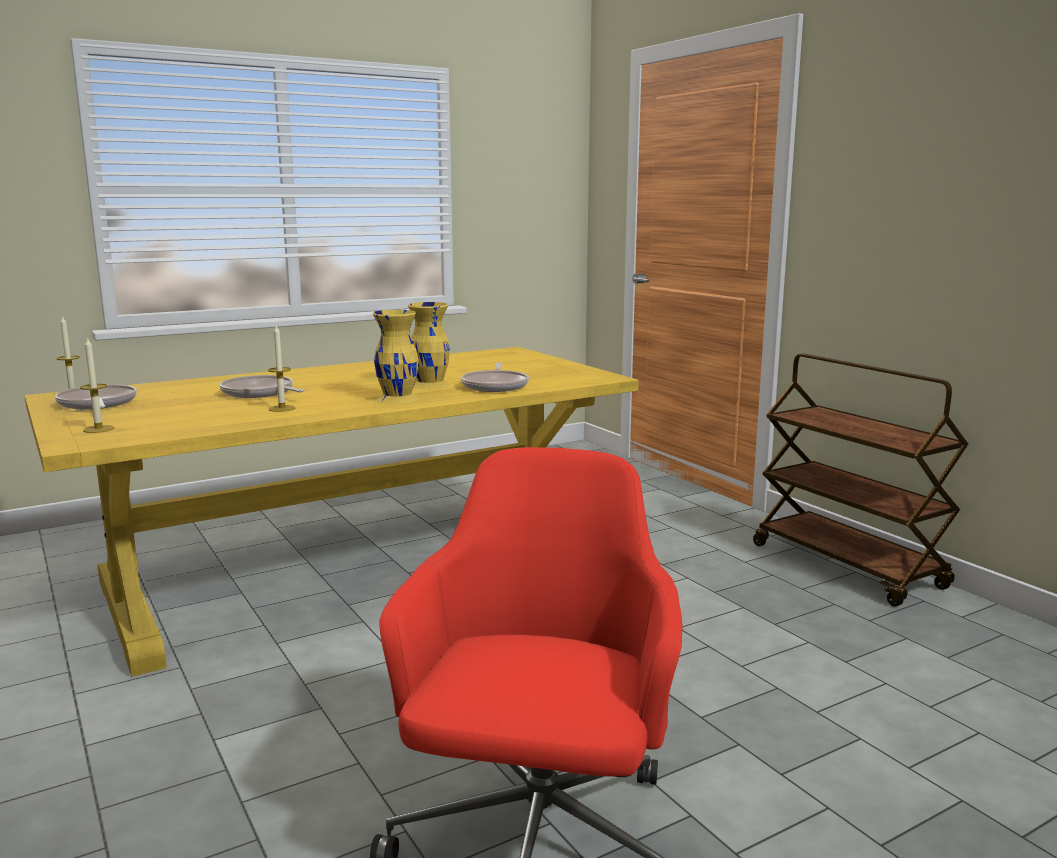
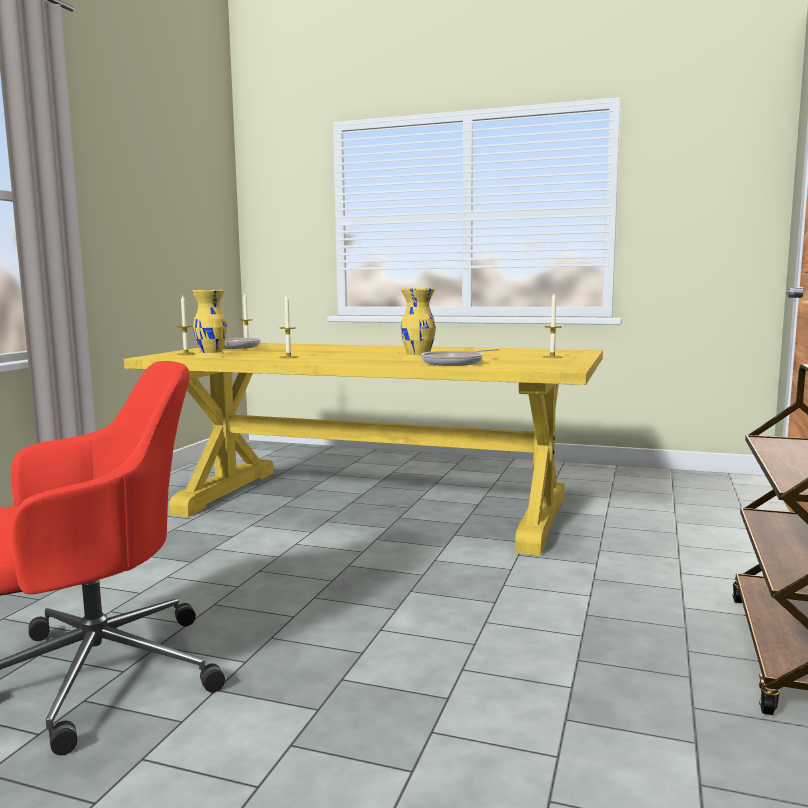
camera: 50 degrees right, 5 degrees down
(260, 393) = (315, 351): frying pan -> none
(398, 398) = (364, 361): yellow vase -> yellow vase (212, 356)
(530, 363) = (552, 357): none -> candle

